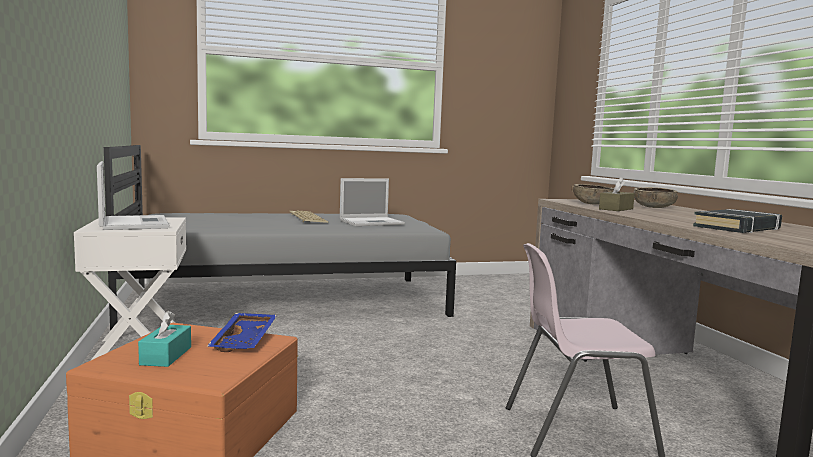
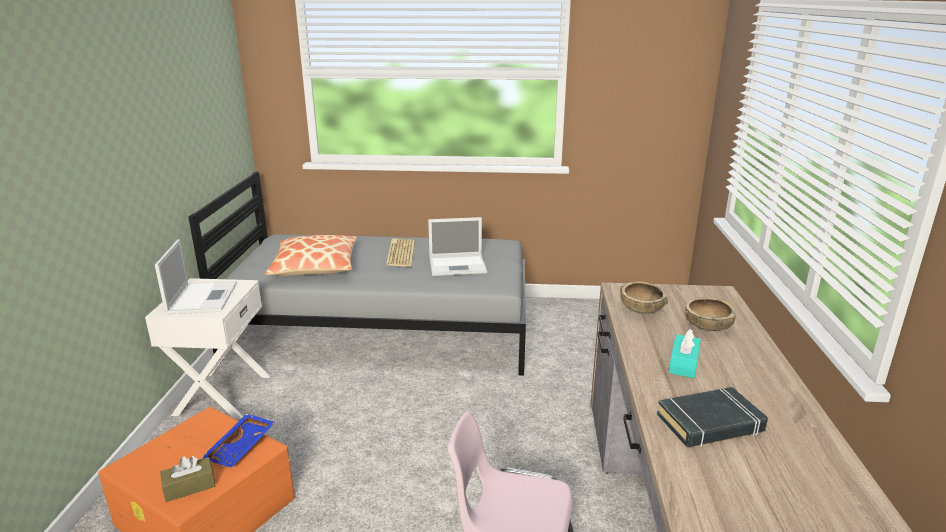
camera: 20 degrees right, 15 degrees up
(166, 356) = (171, 461): turquoise tissue box -> turquoise tissue box (683, 364)
(225, 224) = (315, 266): none -> pillow
(616, 209) = (646, 333): brown tissue box -> brown tissue box (189, 487)

